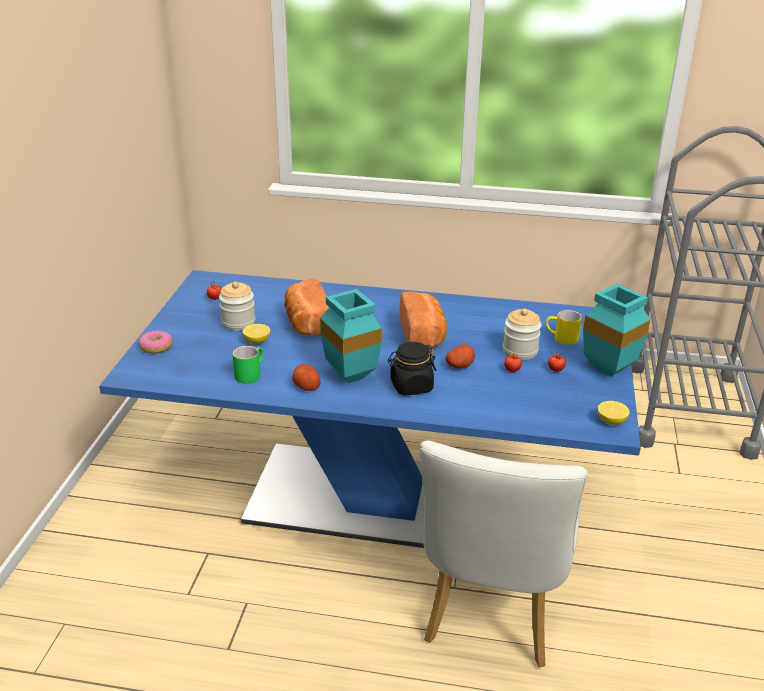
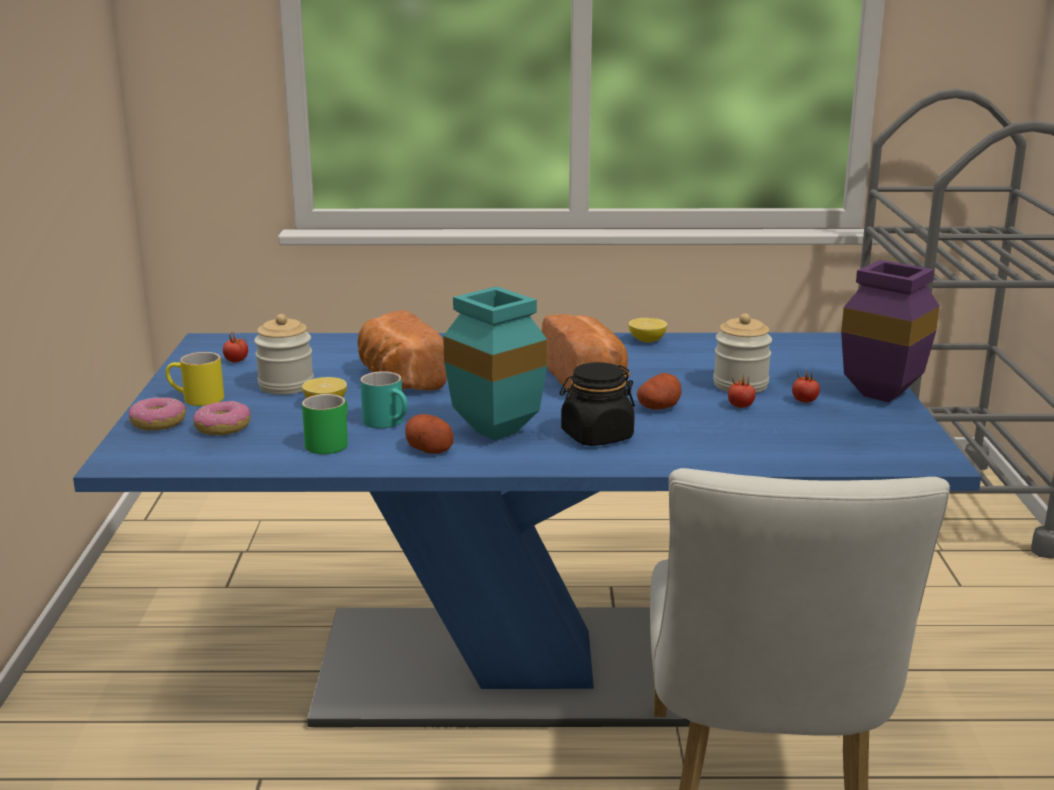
camera: 10 degrees left, 10 degrees down
(192, 355) = (223, 427): none -> donut
(290, 361) = (389, 422): none -> turquoise mug
(561, 338) = (793, 367): yellow mug -> yellow mug (195, 399)
(611, 421) = (920, 450): lemon -> lemon (647, 341)
(612, 370) = (886, 396): turquoise vase -> purple vase

